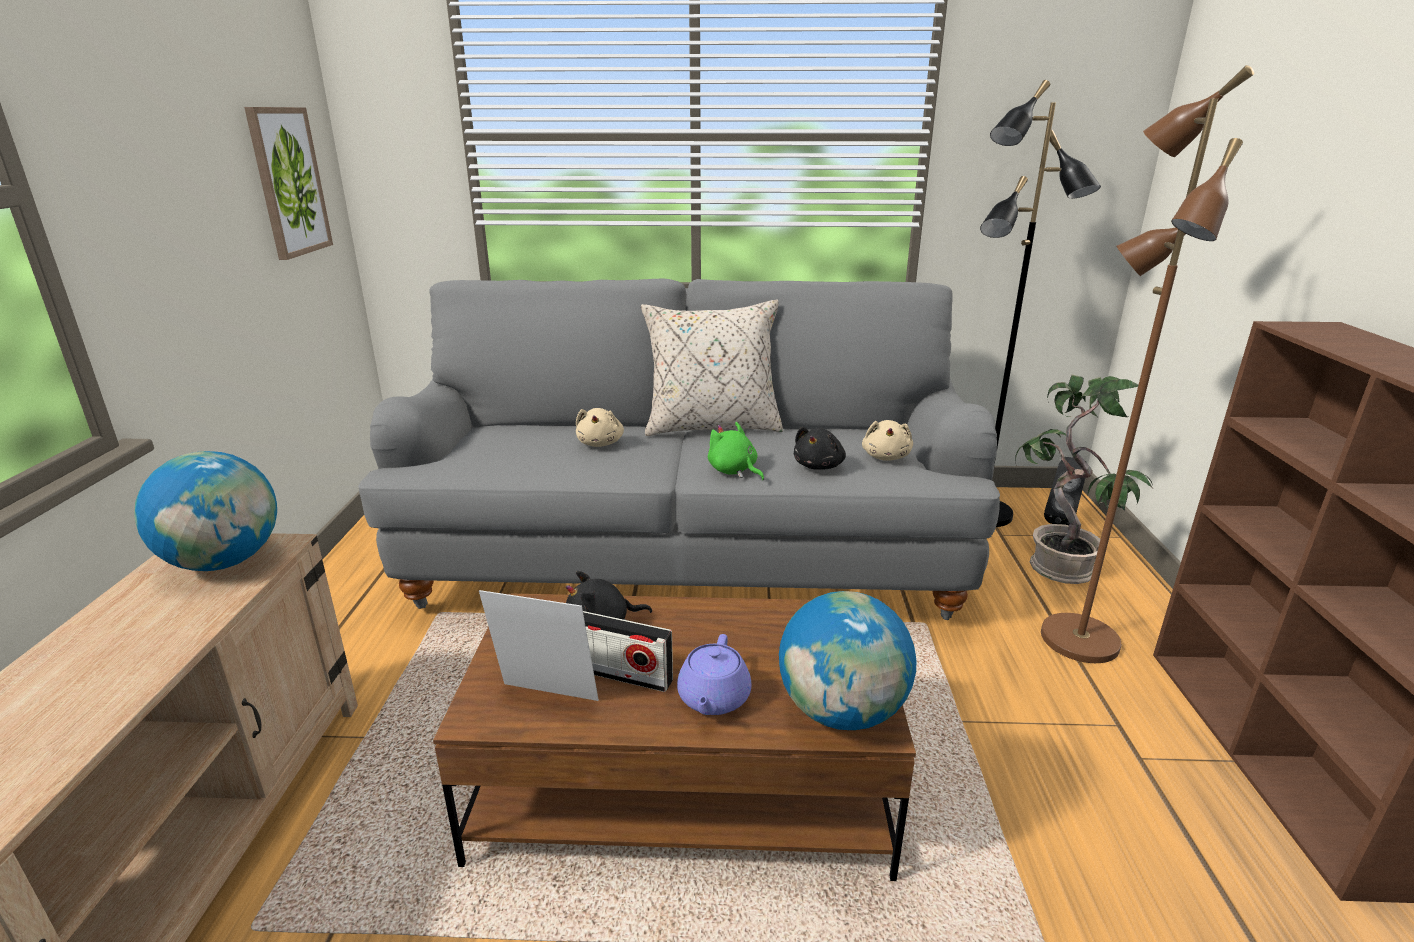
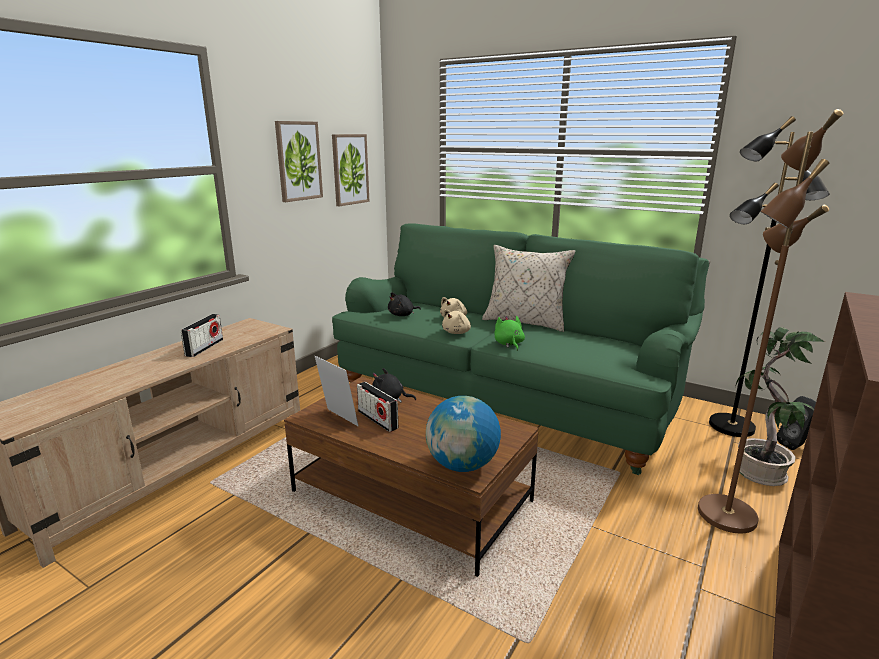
camera: 30 degrees right, 5 degrees down
(138, 636) = (204, 347): none -> radio
(193, 167) = (298, 161): none -> picture
(225, 561) = (252, 330): globe -> none
(687, 555) = (505, 399): grey sofa -> green sofa
(713, 699) = (407, 441): purple teapot -> none
(819, 466) = (560, 351): black plush toy -> black plush toy (402, 315)
(886, 457) = (609, 355): beige plush toy -> beige plush toy (457, 332)

